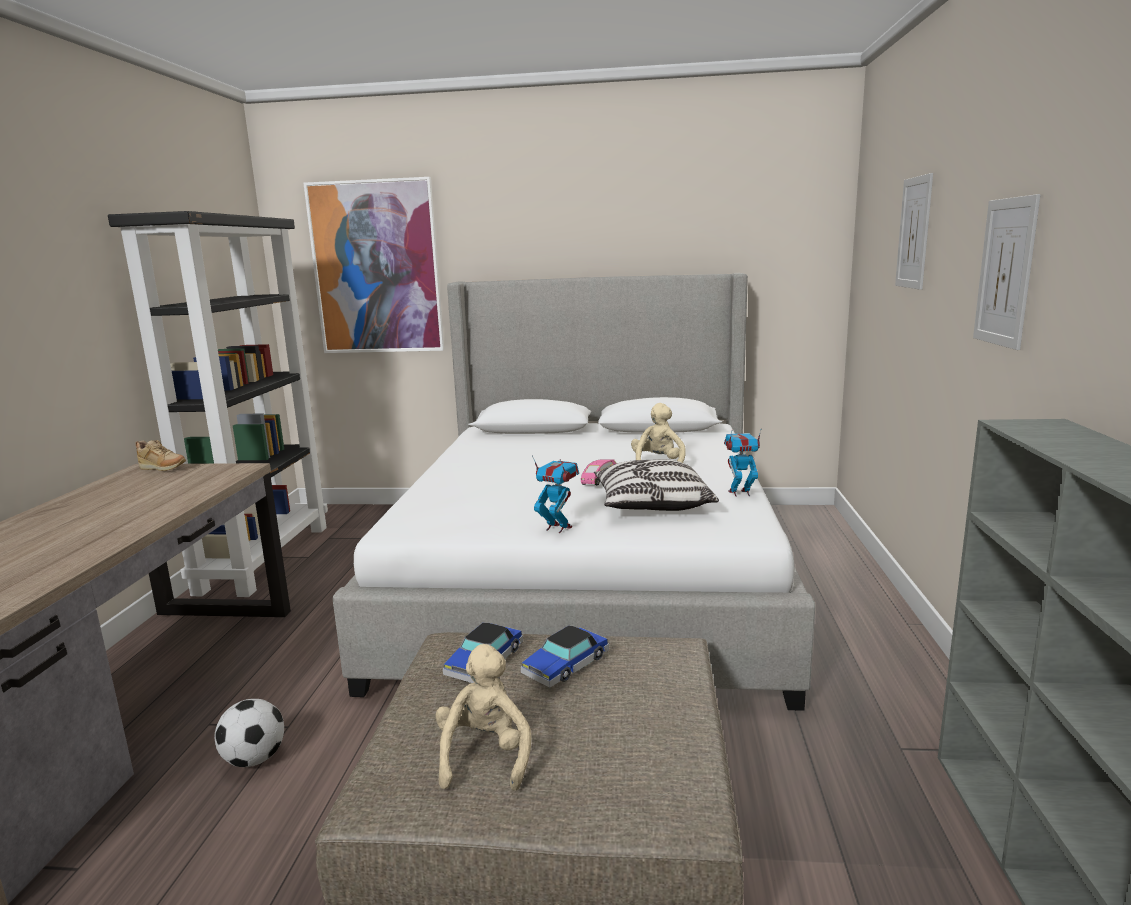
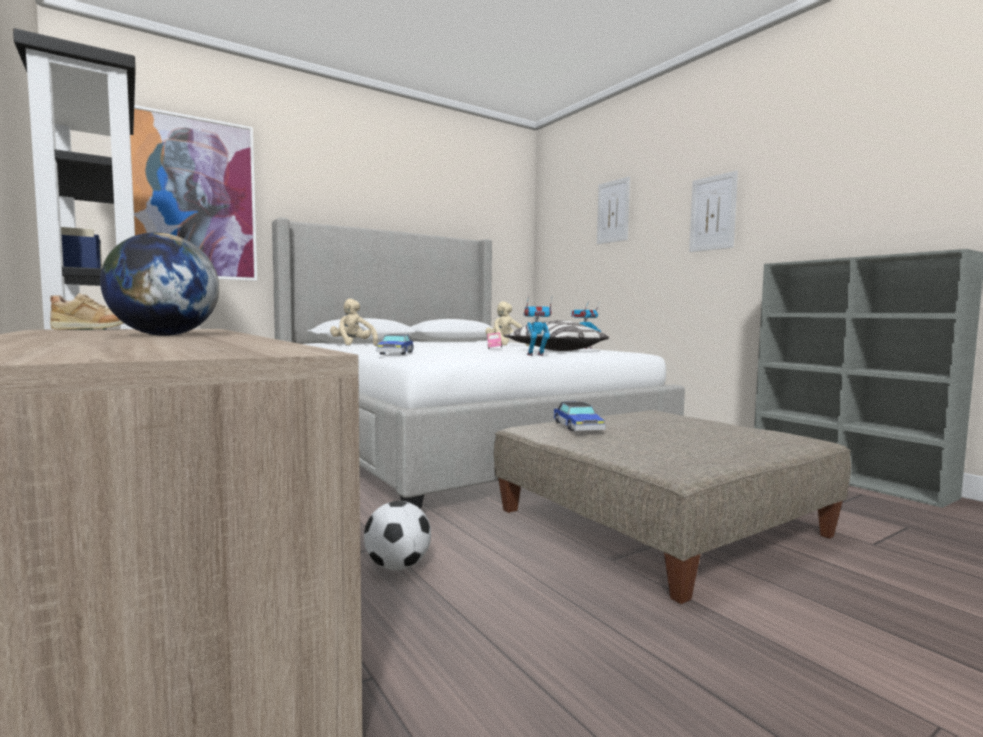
camera: 40 degrees left, 10 degrees down
(100, 522) = (164, 335): none -> globe
(485, 756) = (679, 449): beige plush toy -> beige plush toy (353, 345)
(566, 665) = (625, 420): toy car -> toy car (395, 353)

